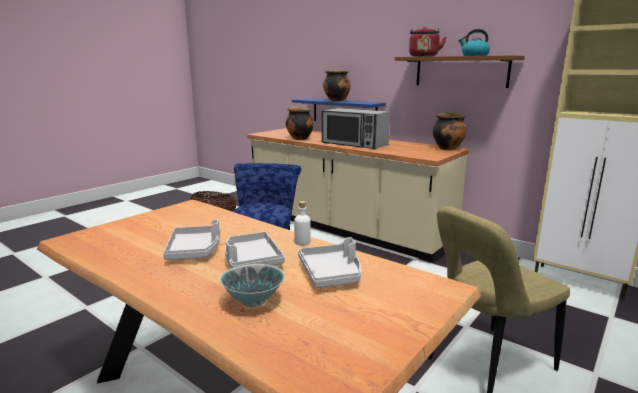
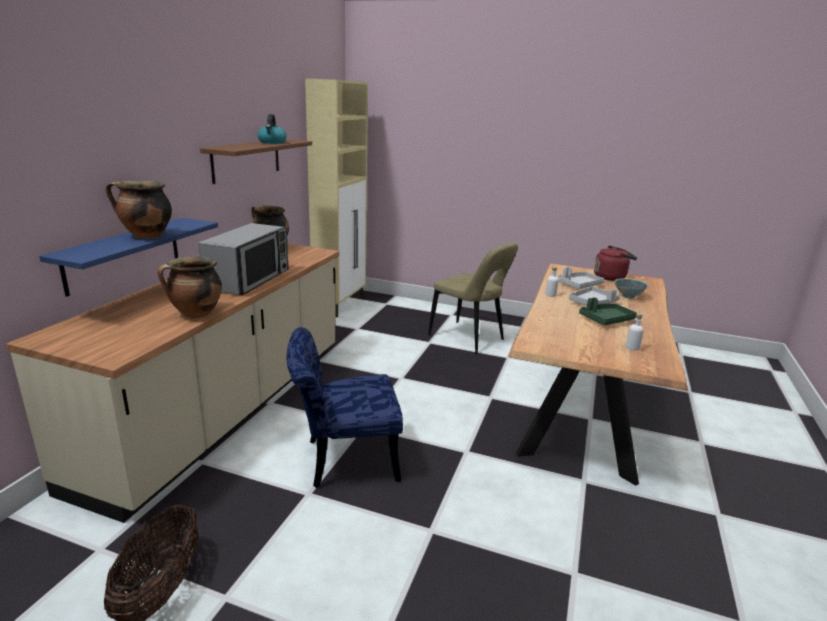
camera: 110 degrees left, 5 degrees up
(122, 241) = (632, 347): none -> white bottle
(195, 250) = (606, 320): grey tray -> green tray
(423, 56) = (239, 147): red kettle -> red kettle (611, 277)

